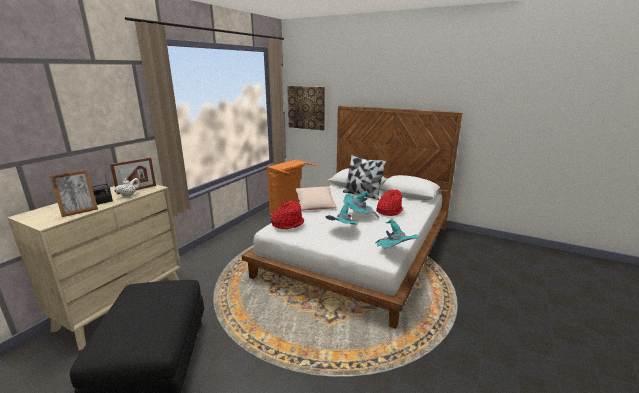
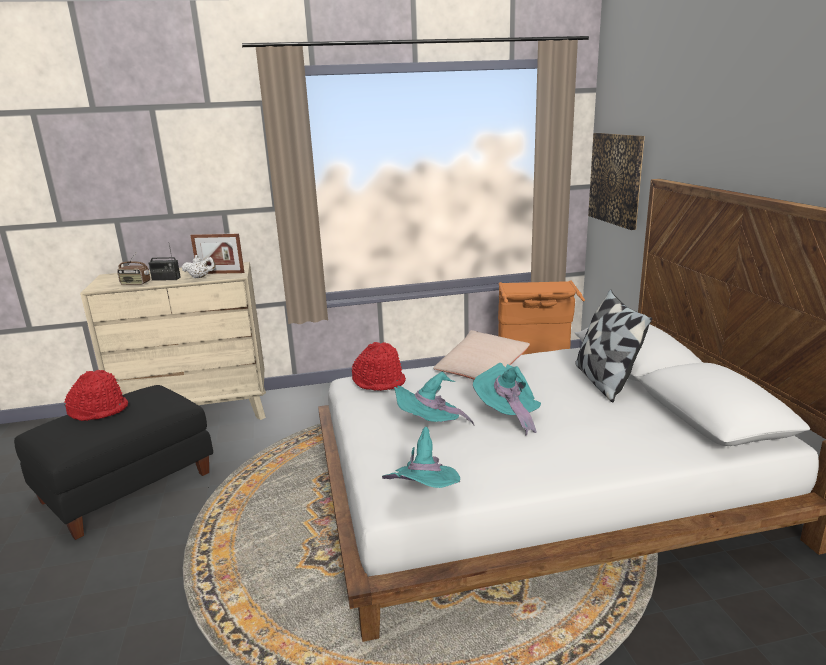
camera: 50 degrees right, 0 degrees up
(79, 212) = (135, 283): picture frame -> radio
(389, 211) = (579, 430): red hat -> red hat (99, 410)

